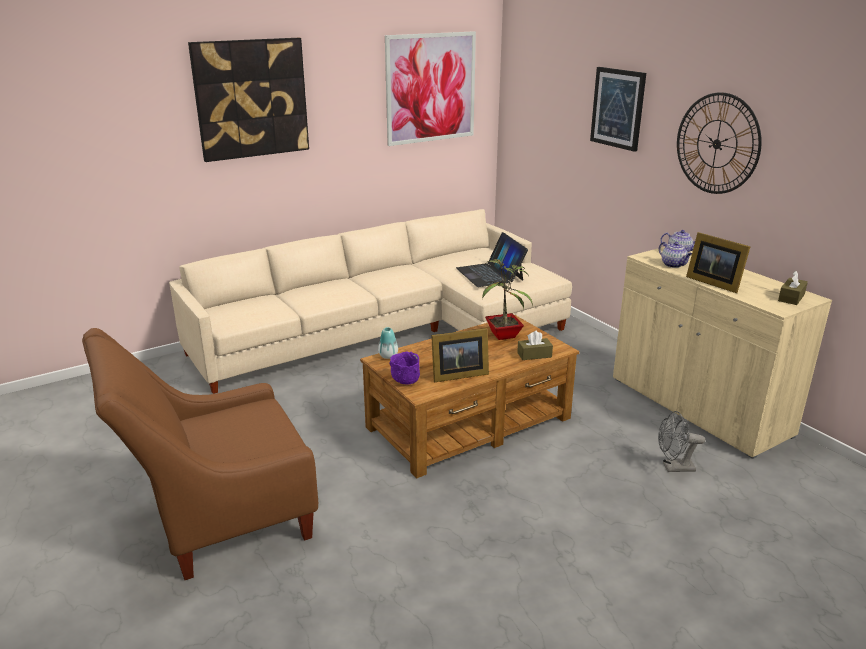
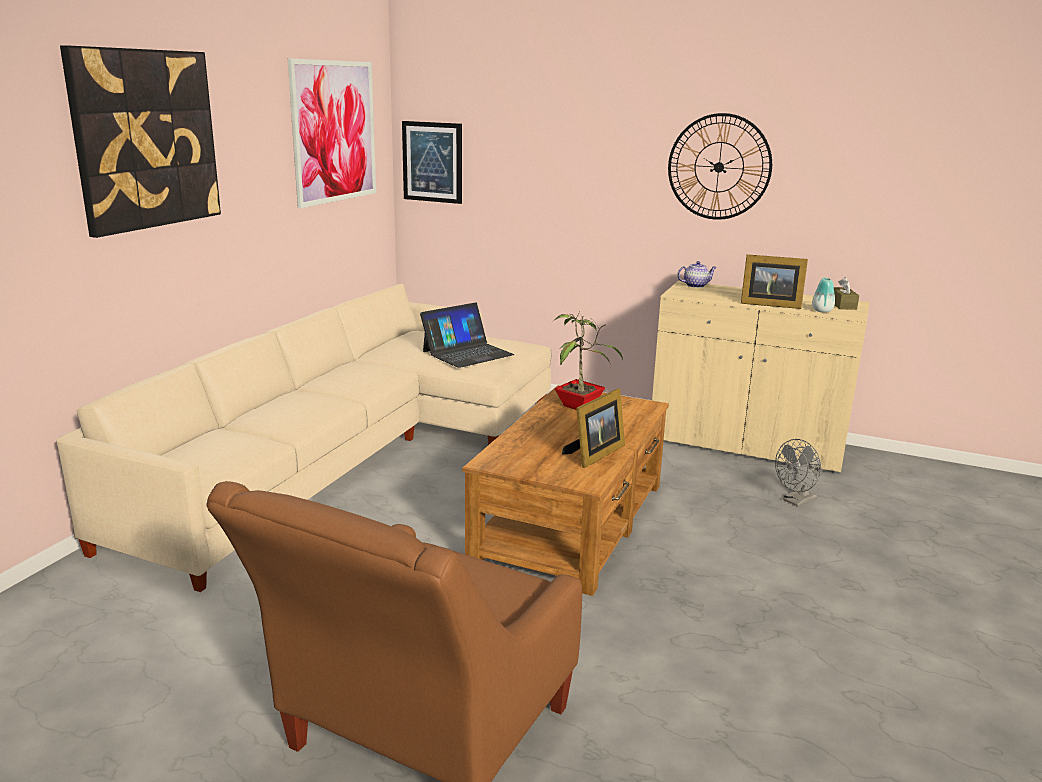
camera: 35 degrees left, 5 degrees down
(388, 356) = (492, 456): vase -> vase (822, 311)
(405, 381) = (553, 475): purple bowl -> none
(490, 274) = (467, 353): laptop -> laptop turned 75 degrees counterclockwise
(534, 355) = (637, 416): brown tissue box -> none
(618, 108) = (583, 142): picture -> picture (432, 162)
(673, 265) = (712, 296): teapot -> none

